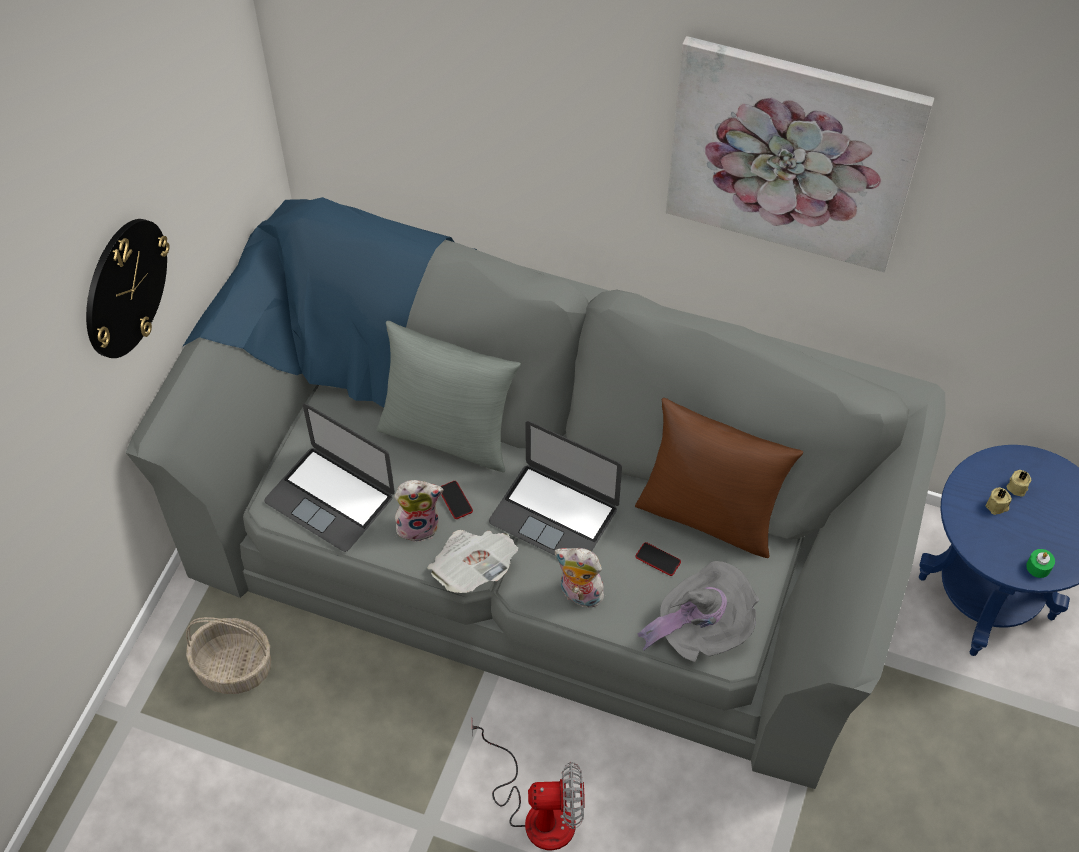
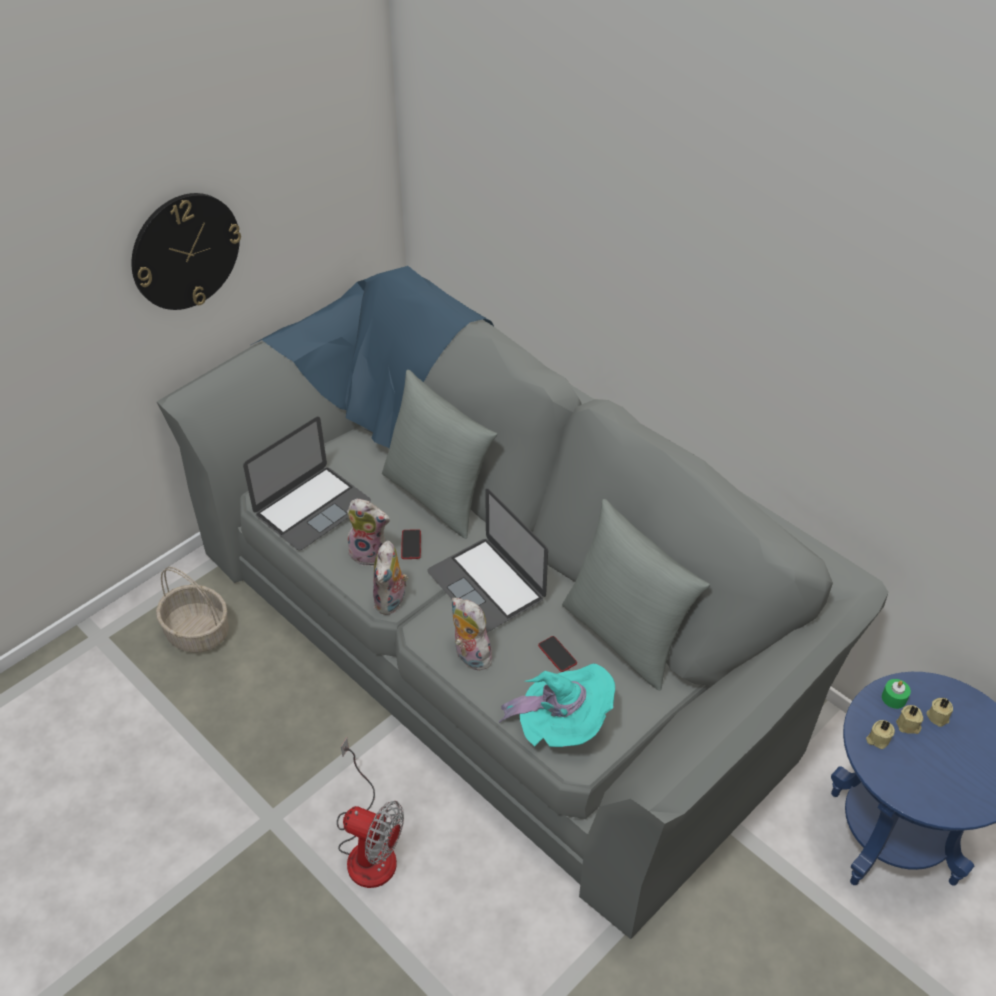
camera: 25 degrees right, 10 degrees down
(330, 498) = (312, 507): laptop -> laptop turned 105 degrees counterclockwise
(472, 569) = (392, 601): newspaper -> plush toy
(701, 628) = (562, 724): grey hat -> turquoise hat
(709, 515) = (625, 636): brown pillow -> grey pillow
(791, 155) = (780, 292): picture -> none
(978, 529) = (877, 739): none -> beige candle
(1038, 567) = (924, 796): green candle -> green candle (894, 698)

